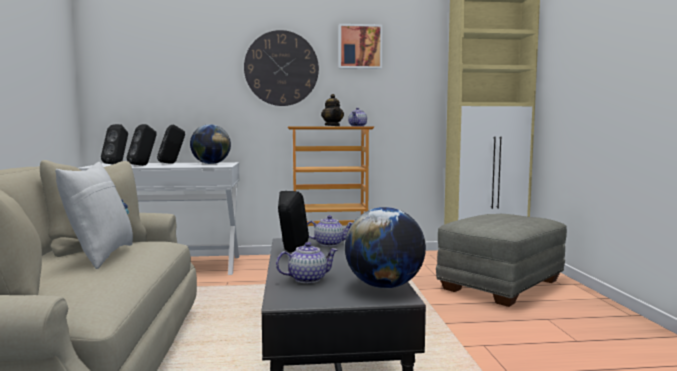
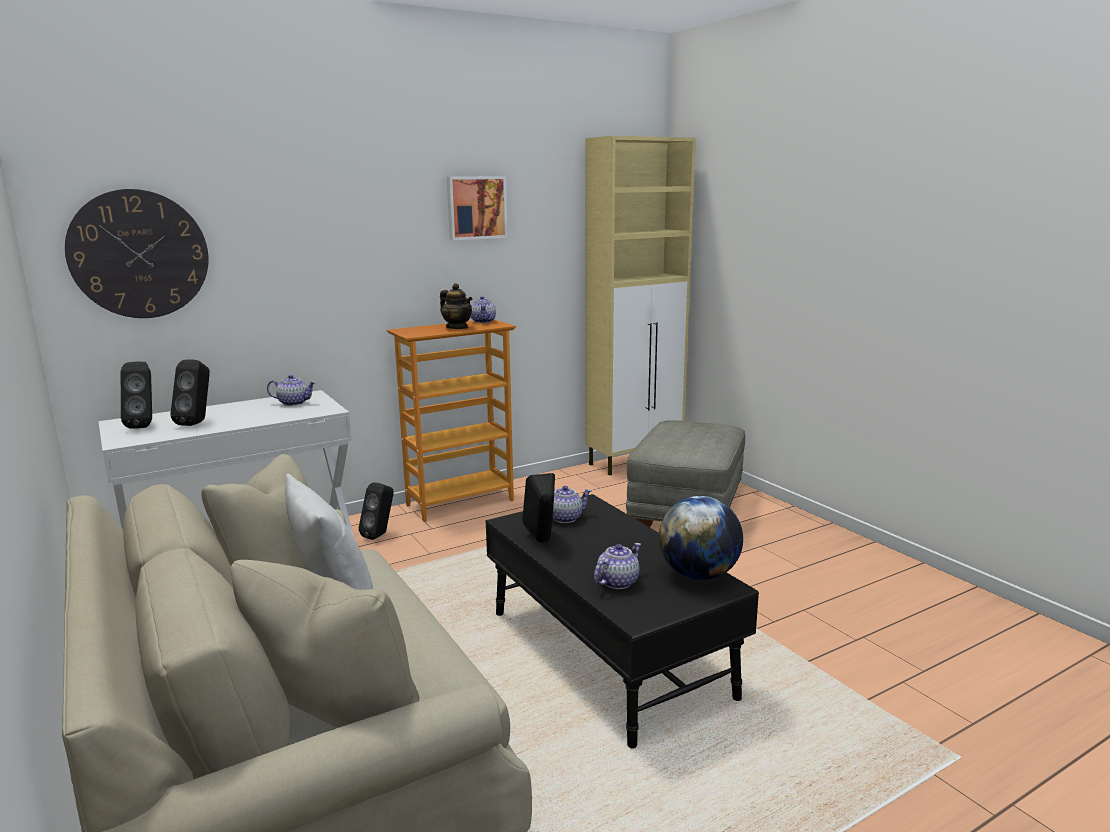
camera: 25 degrees left, 10 degrees up
(172, 163) = (227, 408): black speaker -> black speaker (380, 535)
(211, 164) = (294, 403): globe -> teapot
(281, 68) = (370, 245): wall clock -> wall clock (139, 254)

